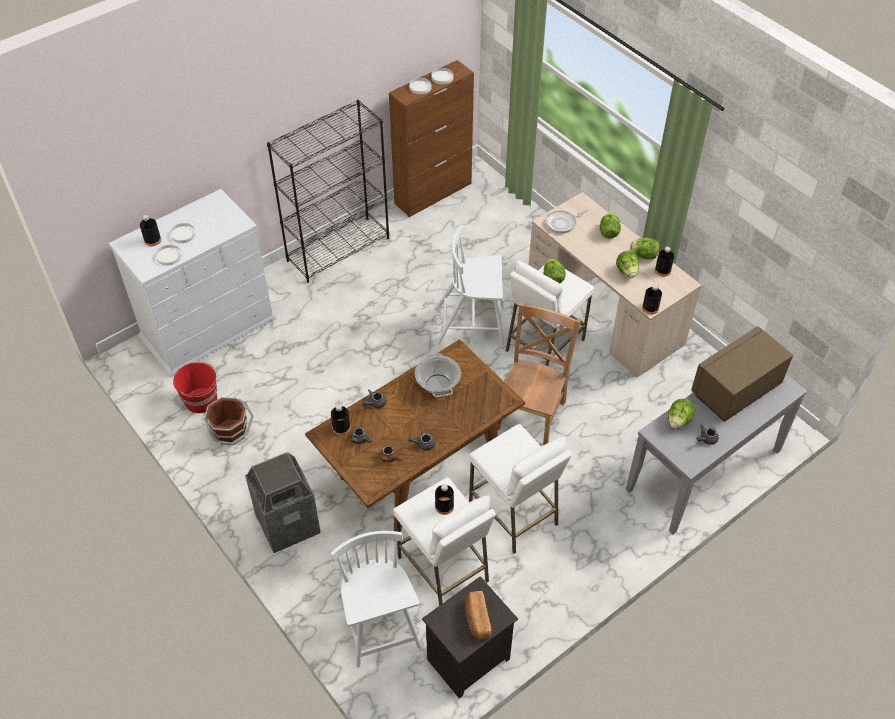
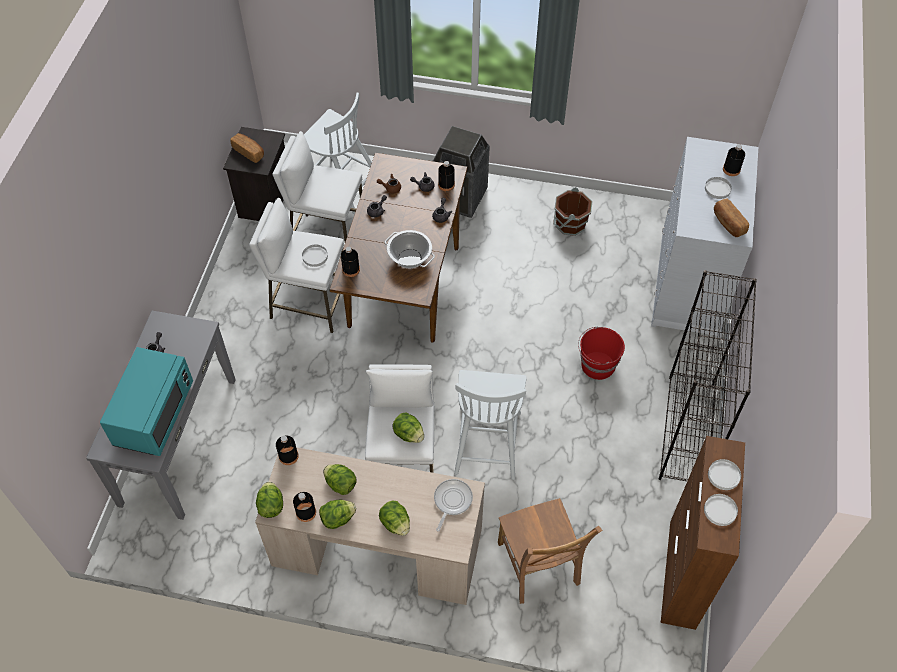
camera: 140 degrees right, 5 degrees up
(168, 256) = (700, 166): white plate -> white plate (315, 256)
(201, 400) = (619, 229): red bucket -> red bucket (597, 365)
(212, 210) = (728, 223): none -> bread
(444, 506) = (327, 192): black bottle -> black bottle (351, 269)
(472, 324) = (487, 441): white chair -> white chair turned 135 degrees clockwise
(532, 412) = (361, 393): brown chair -> brown chair (539, 567)
(679, 420) = (189, 352): lettuce -> lettuce (271, 506)
(736, 389) = (154, 414): brown microwave -> turquoise microwave

